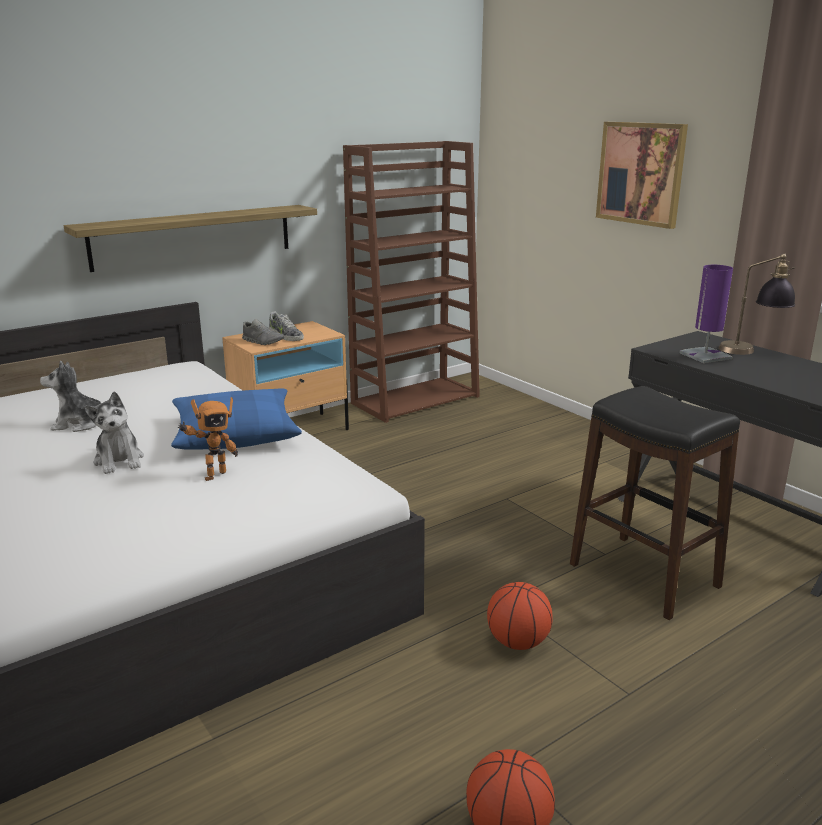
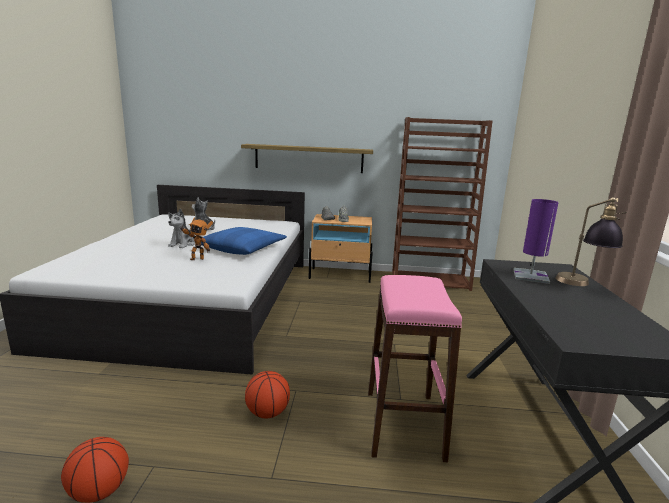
camera: 40 degrees right, 5 degrees down
(641, 173) = (578, 138): picture -> none
(643, 575) = (403, 423): black stool -> pink stool

